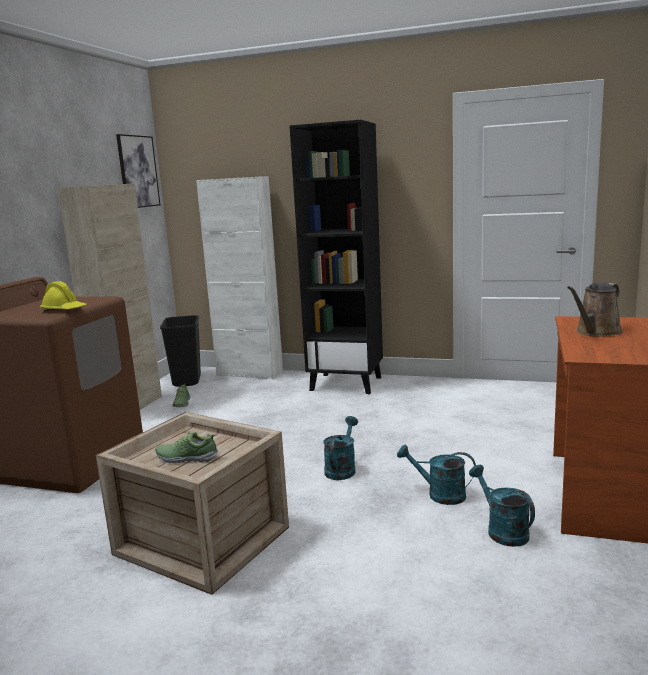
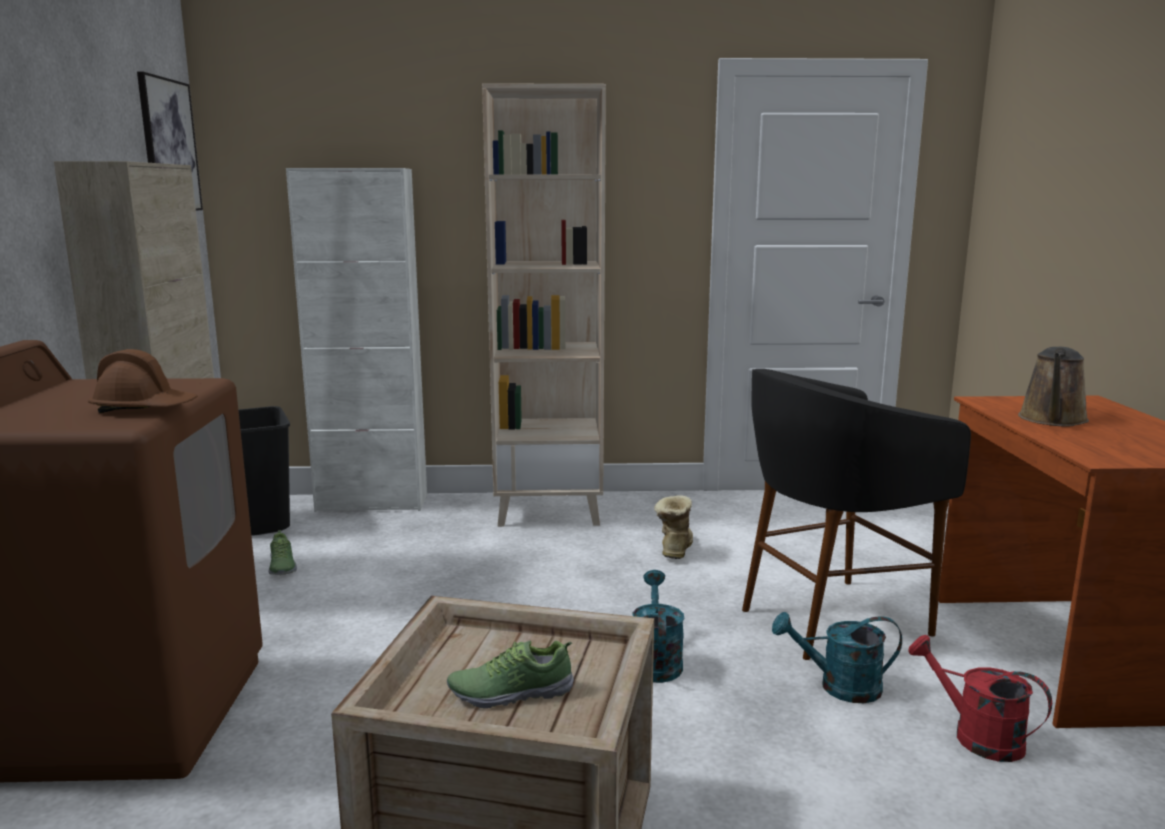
camera: 20 degrees left, 0 degrees up
(64, 310) = (145, 409): yellow hard hat -> brown hard hat
(346, 383) = (550, 510): black bookcase -> beige bookcase
(403, 411) = (674, 550): none -> boot
(469, 458) = (831, 620): none -> black stool
(502, 530) = (976, 736): turquoise watering can -> red watering can

